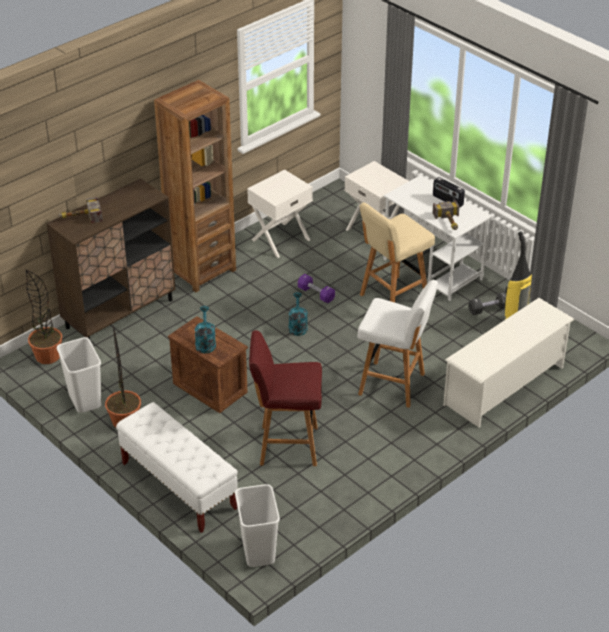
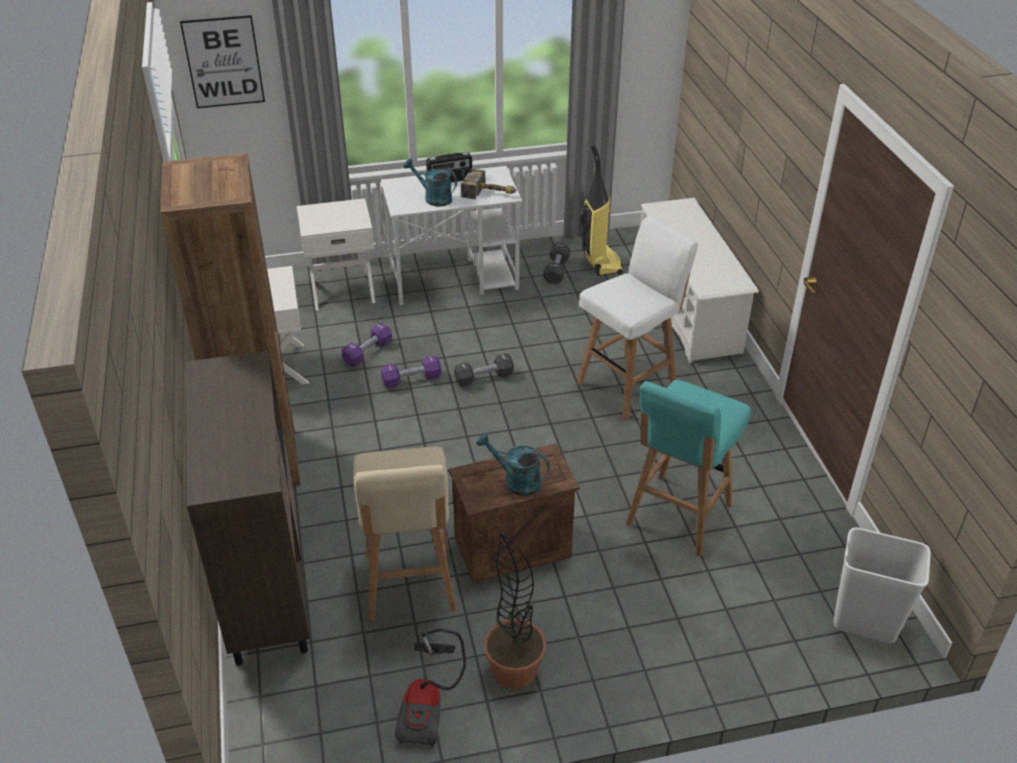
camera: 60 degrees left, 0 degrees up
(48, 356) = (285, 715): potted plant -> none
(79, 217) = (216, 460): hammer -> none
(84, 400) = (429, 705): white trash can -> vacuum cleaner
(178, 486) = (693, 660): white bench -> none
(286, 445) = (677, 516): red stool -> turquoise stool
(297, 326) = (458, 418): turquoise watering can -> turquoise watering can (433, 198)
(325, 267) = (367, 352): none -> purple dumbbell
(344, 321) = (484, 378): none -> black dumbbell
(366, 51) = (223, 62): none -> picture
(392, 298) = (475, 325): beige stool -> beige stool (409, 584)

